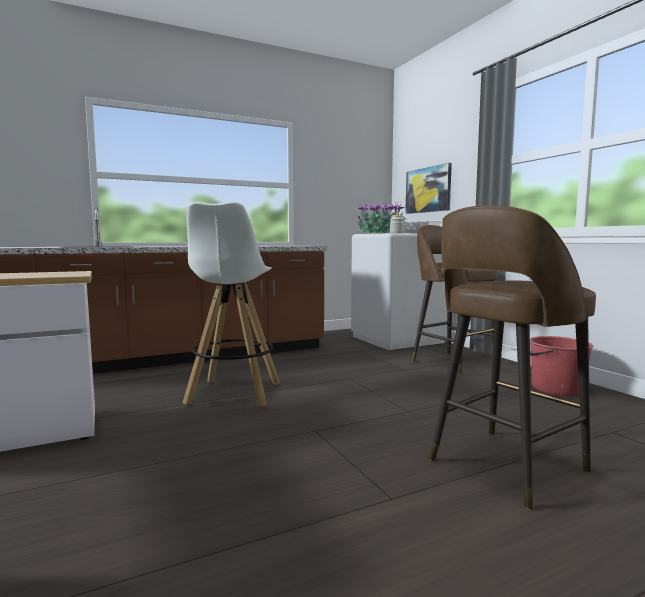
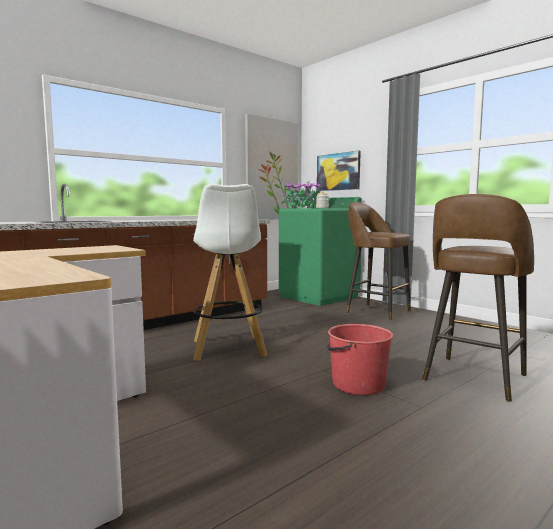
camera: 15 degrees left, 0 degrees up
(352, 190) = (271, 170): none -> picture
(397, 339) = (319, 297): white washing machine -> green washing machine
(556, 388) = (463, 325): red bucket -> red bucket (357, 384)

